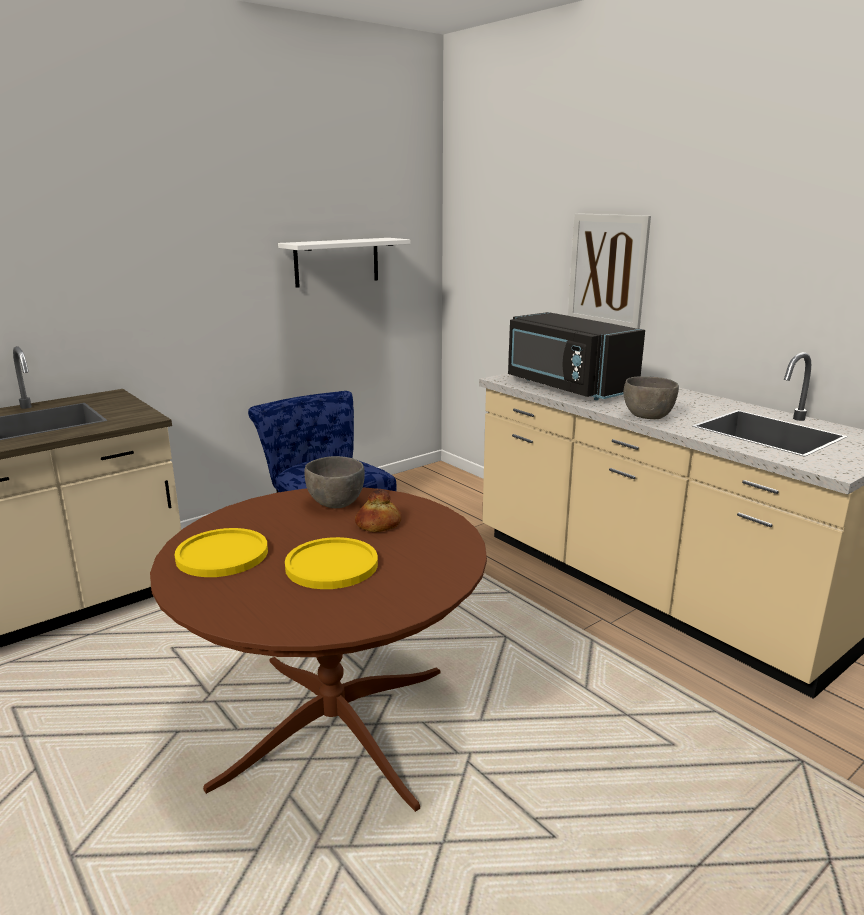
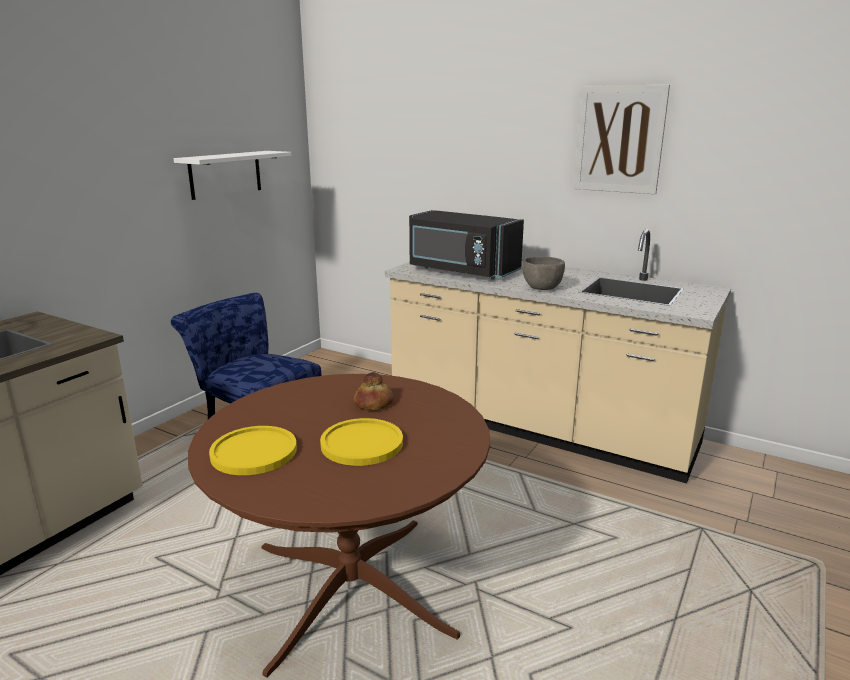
camera: 20 degrees left, 0 degrees up
(335, 503) = (321, 391): grey bowl -> none
(607, 270) = (473, 173): picture -> picture (619, 139)

